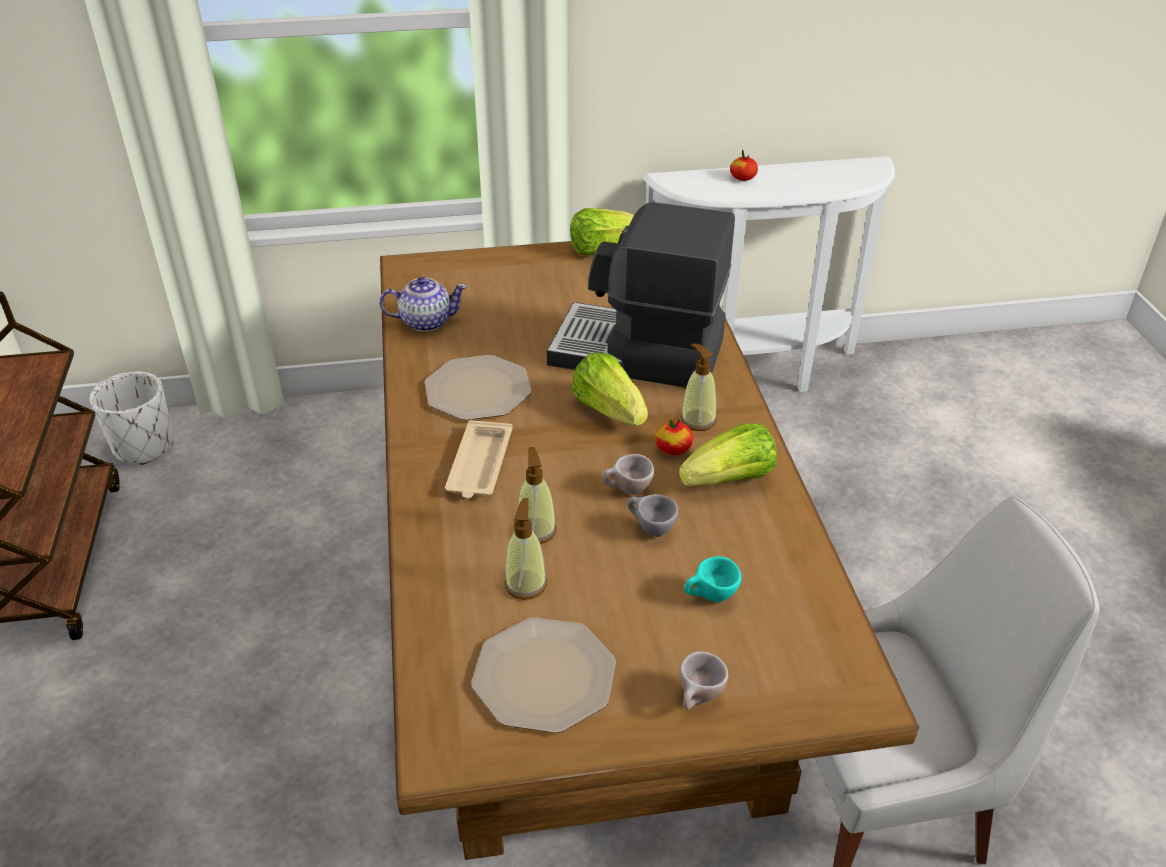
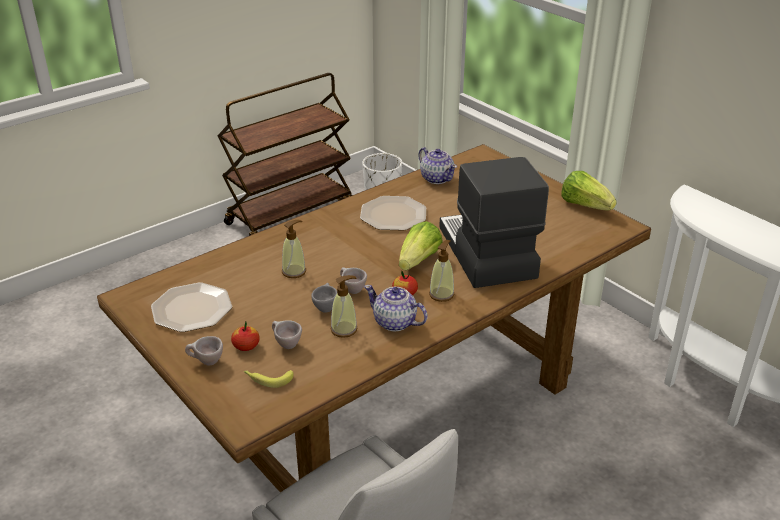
camera: 60 degrees right, 5 degrees down
(479, 466) = (330, 238): beige tray -> none
(526, 584) = (251, 282): soap dispenser -> soap dispenser (344, 329)
(710, 598) = (285, 344): turquoise cup -> beige cup
(730, 480) = (395, 323): lettuce -> teapot
(742, 178) = (737, 220): apple -> apple (246, 346)
(779, 642) = (268, 379): none -> banana

